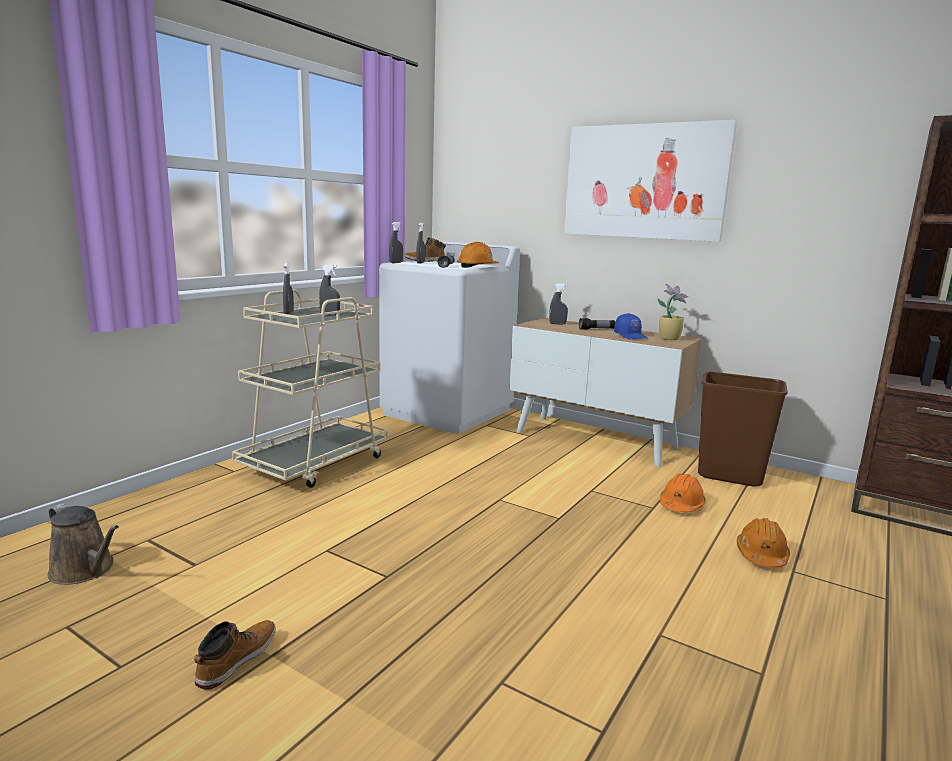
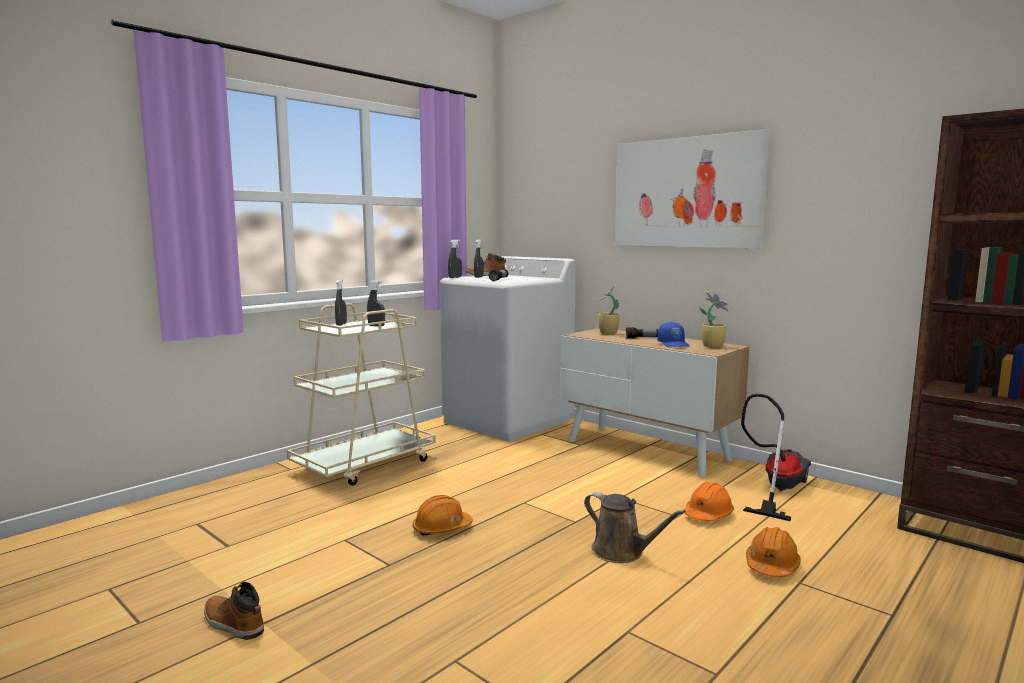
camera: 10 degrees right, 5 degrees down
(85, 570) = (138, 546): brown watering can -> brown watering can (622, 552)
(236, 659) = (233, 624): boot -> boot turned 90 degrees counterclockwise
(477, 267) = (528, 280): orange hard hat -> orange hard hat (441, 528)
(557, 324) = (608, 333): grey spray bottle -> potted plant
(730, 476) = (776, 489): brown trash can -> vacuum cleaner

